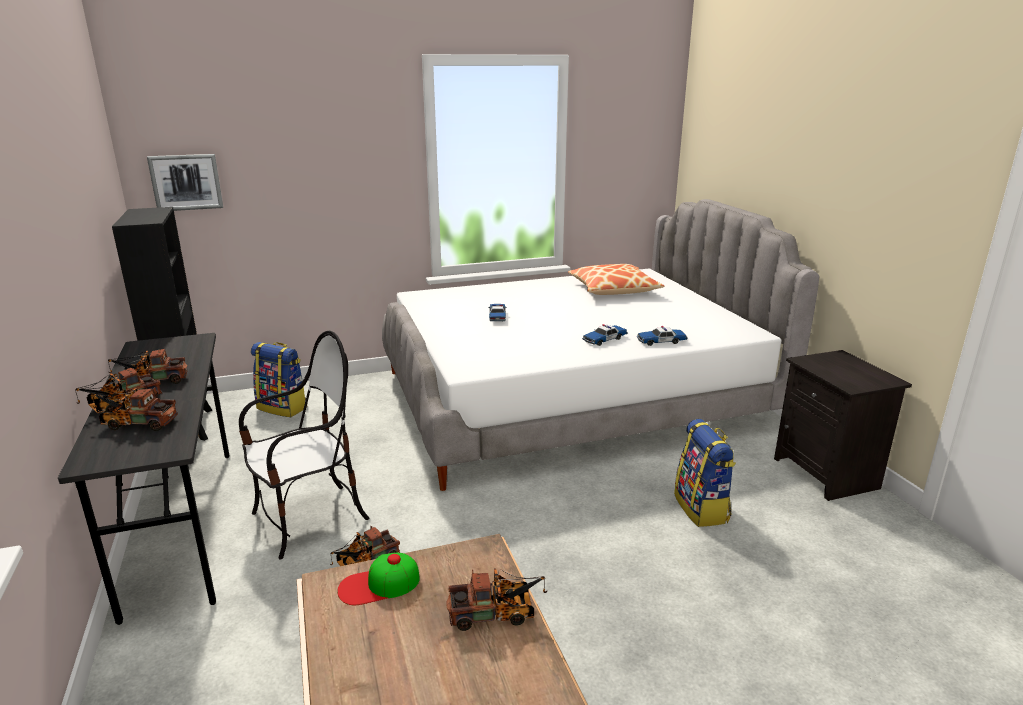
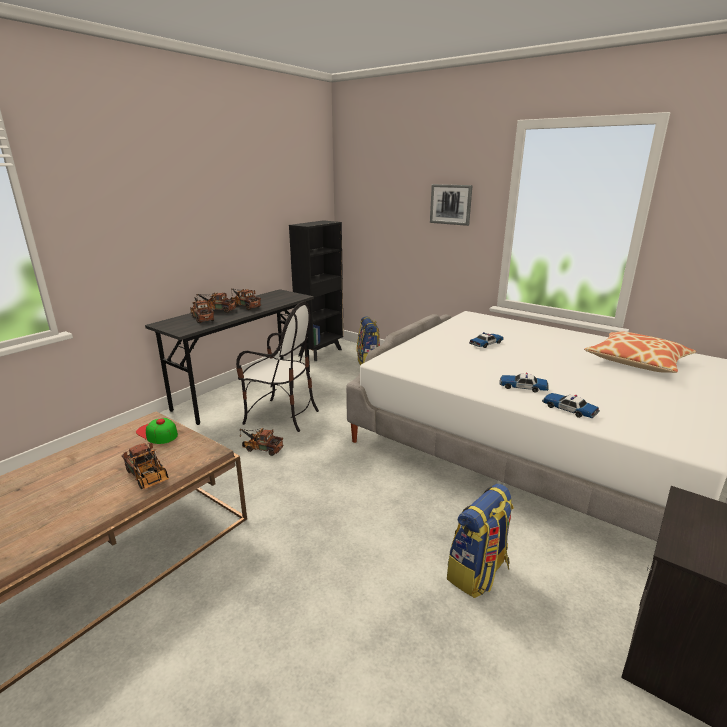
camera: 55 degrees right, 0 degrees up
(186, 182) = (360, 209): picture -> picture (451, 204)

